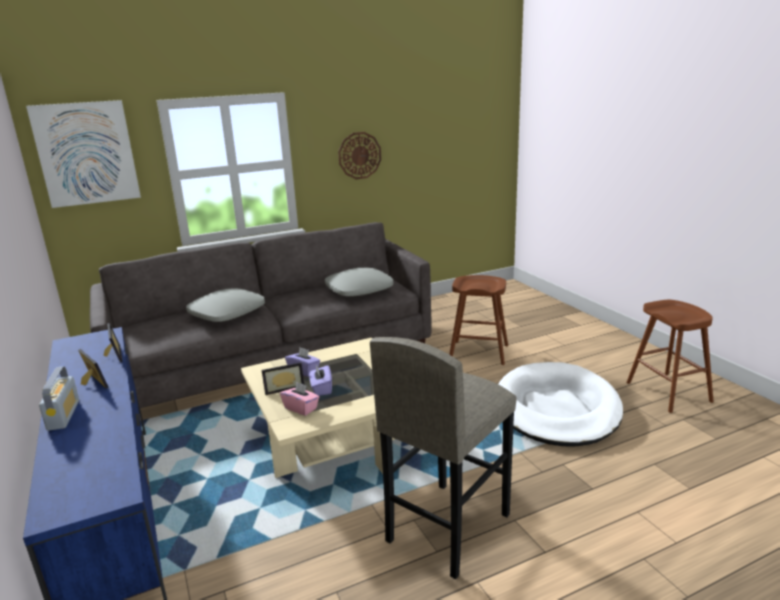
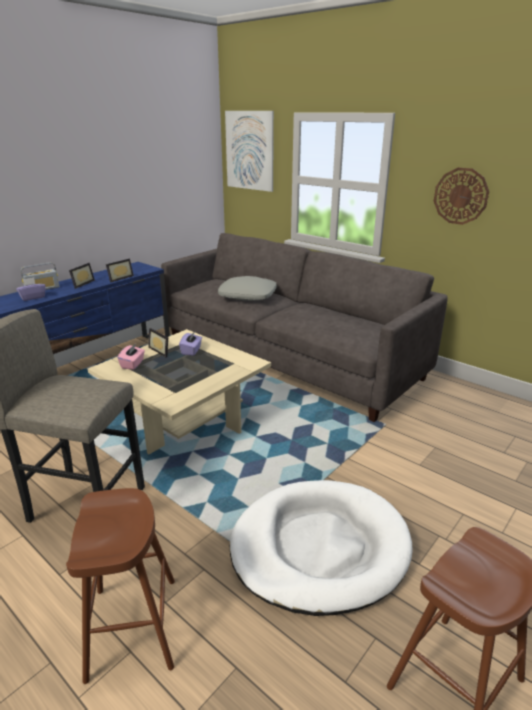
camera: 65 degrees right, 5 degrees up
(321, 389) = (165, 364): purple tissue box -> purple tissue box (32, 297)
(359, 290) = (343, 327): grey pillow -> none
(478, 353) = (405, 459): brown stool -> brown stool (133, 626)

